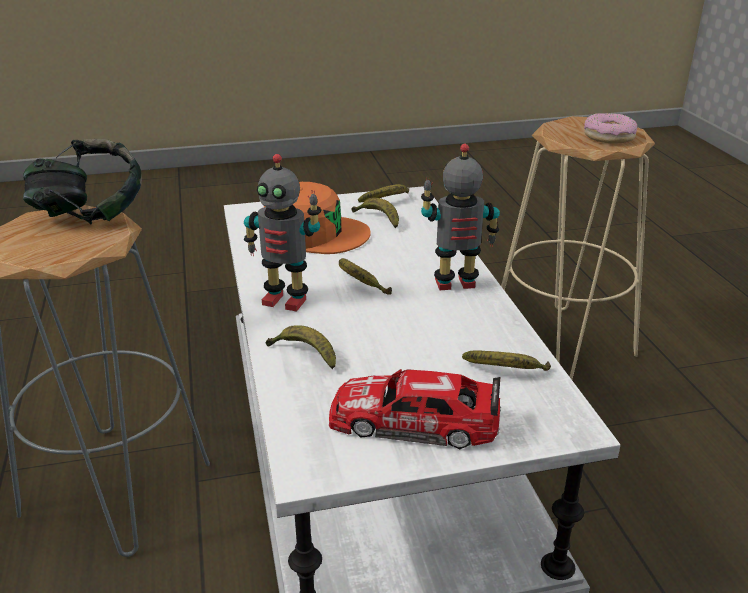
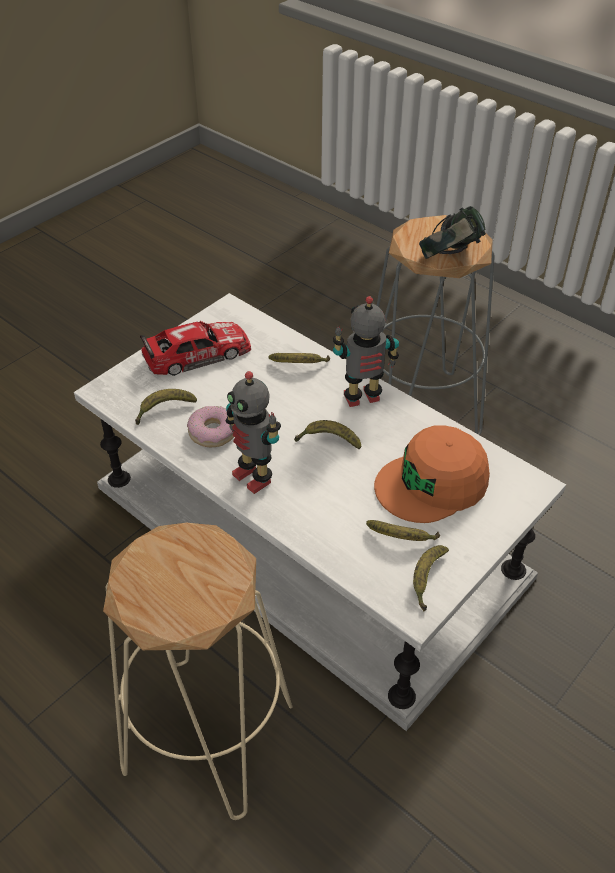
camera: 145 degrees right, 15 degrees up
(455, 285) = (254, 477): toy robot -> toy robot turned 90 degrees clockwise
(609, 136) = (157, 572): donut -> donut (212, 432)

